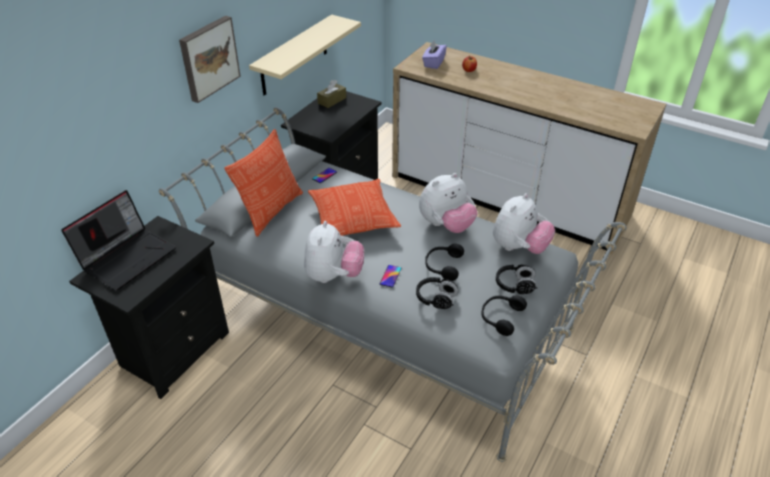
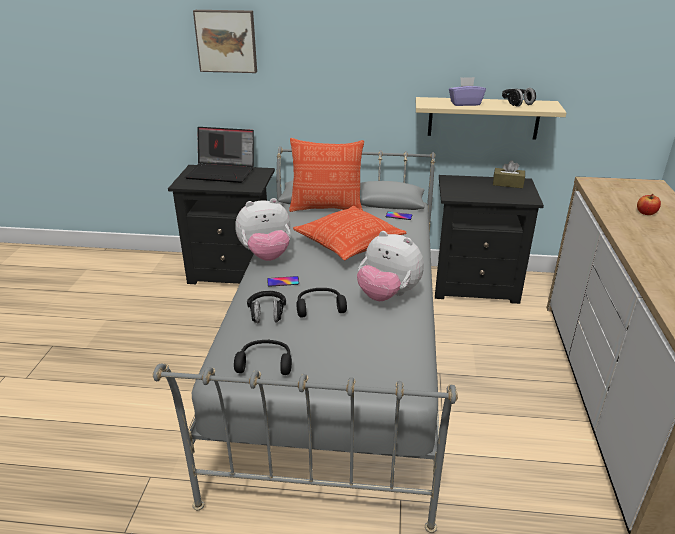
camera: 65 degrees right, 10 degrees down
(208, 58) = (367, 67): picture -> picture (226, 41)
(433, 63) = (623, 192): purple tissue box -> purple tissue box (465, 103)
(515, 286) = (323, 362): black headphones -> black headphones (517, 103)
(519, 247) = (394, 352): plush toy -> none

